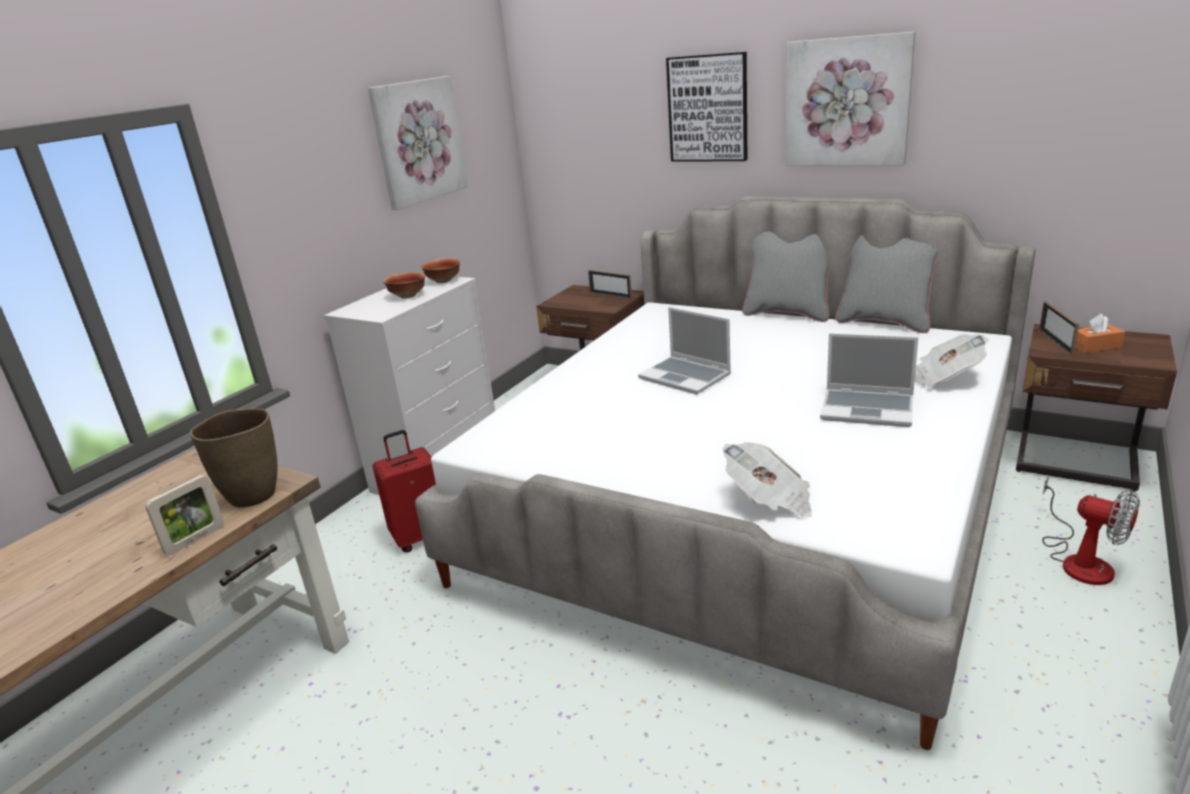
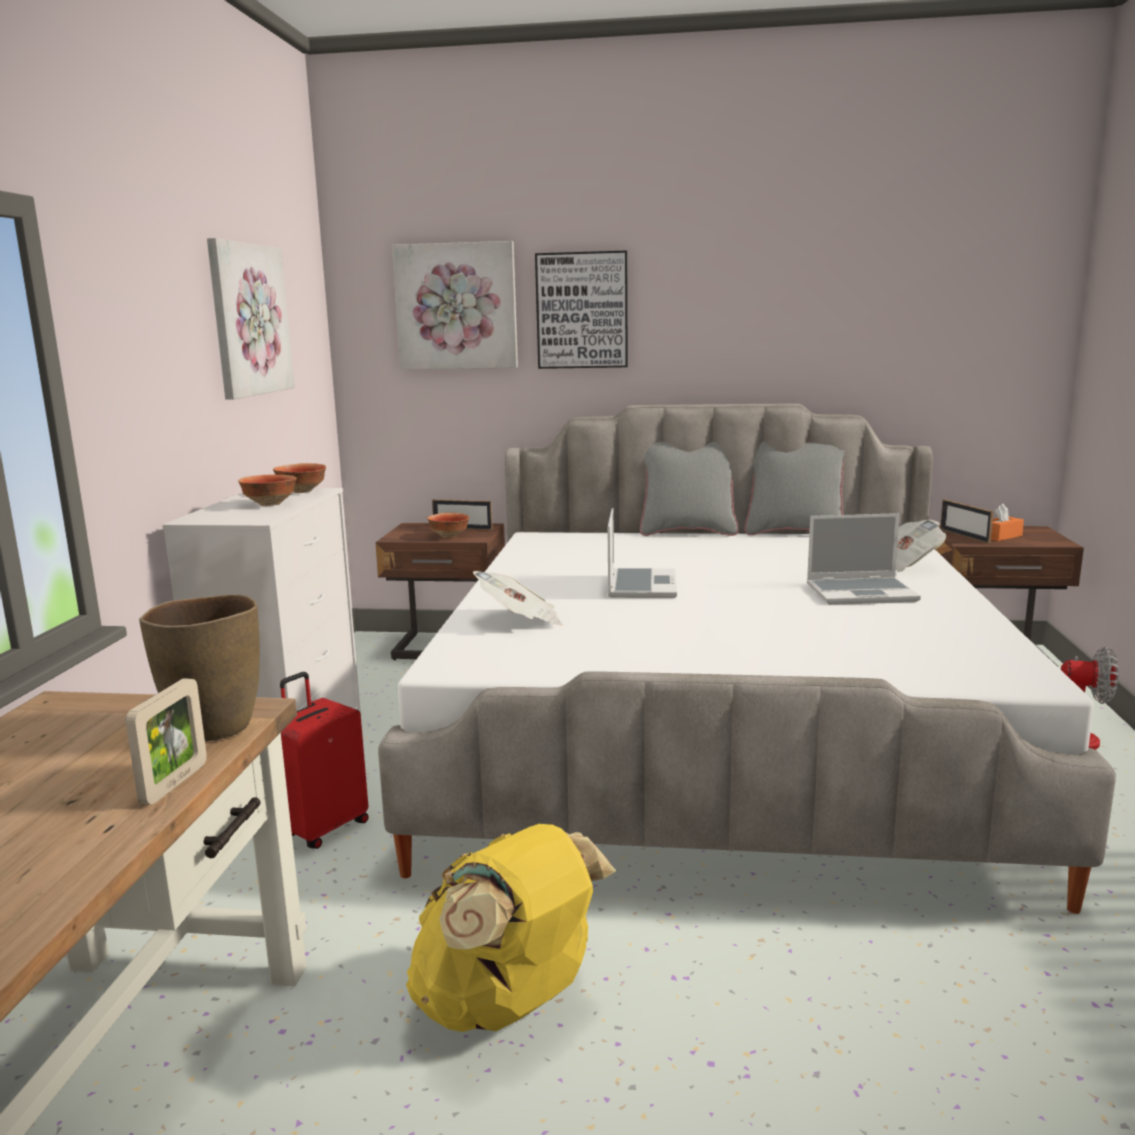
camera: 25 degrees left, 10 degrees down
(443, 703) = (509, 1004): none -> yellow backpack
(593, 303) = (449, 536): none -> bowl
(686, 377) = (640, 585): laptop -> laptop turned 105 degrees counterclockwise
(769, 500) = (857, 668): newspaper -> newspaper (520, 621)
(847, 102) = (736, 306): picture -> picture (456, 306)

